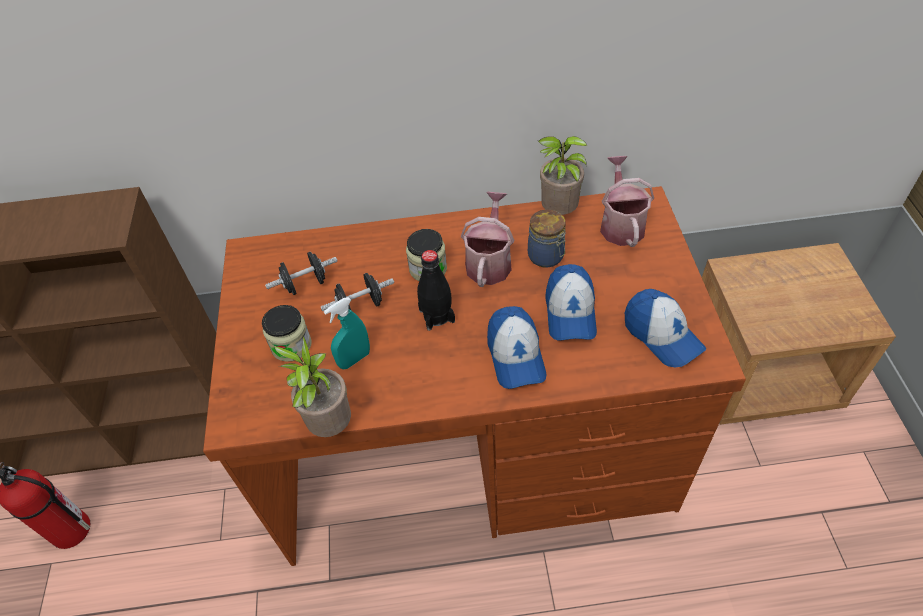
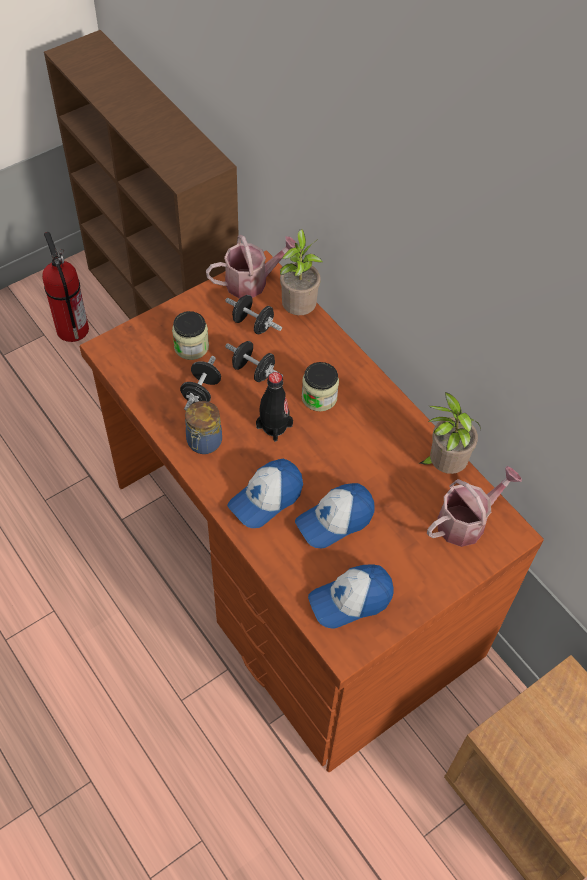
camera: 55 degrees right, 5 degrees up
(329, 425) = (137, 406): potted plant -> potted plant (299, 310)
(354, 359) = (201, 392): turquoise spray bottle -> black dumbbell
(489, 261) = (355, 437): watering can -> watering can (252, 282)
(547, 257) = (387, 478): jar -> jar (203, 443)
(662, 335) = (350, 600): cap -> cap turned 45 degrees clockwise

